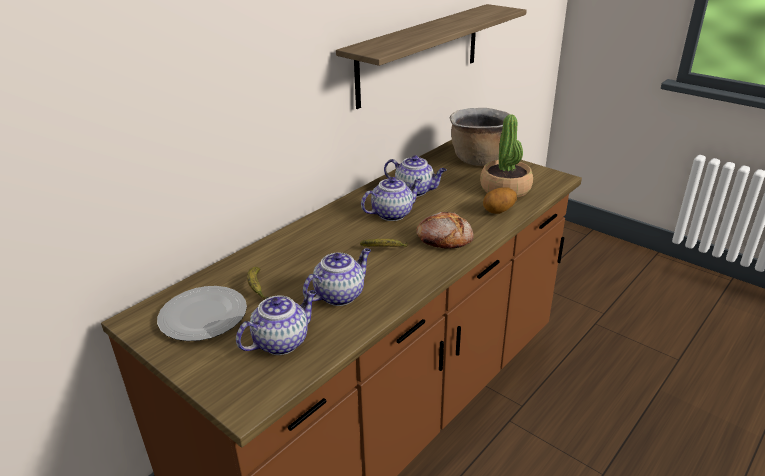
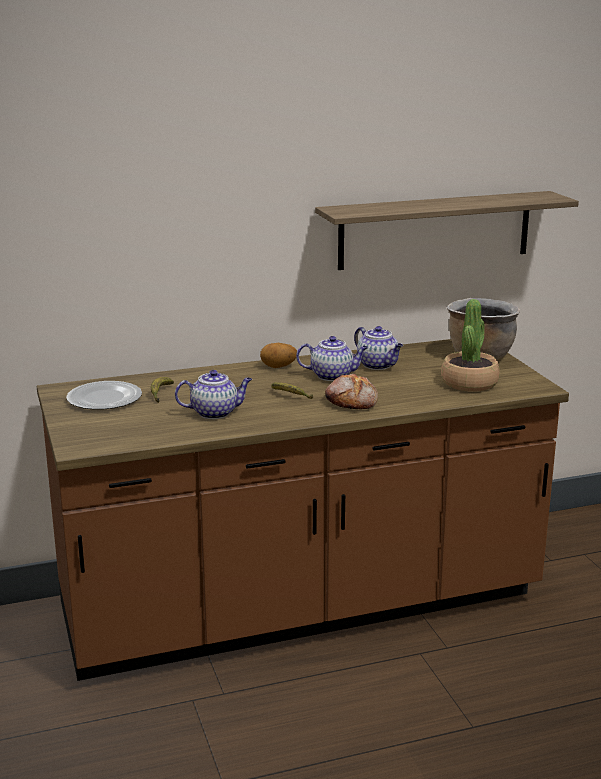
camera: 30 degrees right, 10 degrees down
(282, 341) = (140, 425): teapot -> none
(499, 211) = (434, 396): potato -> potato (278, 367)

